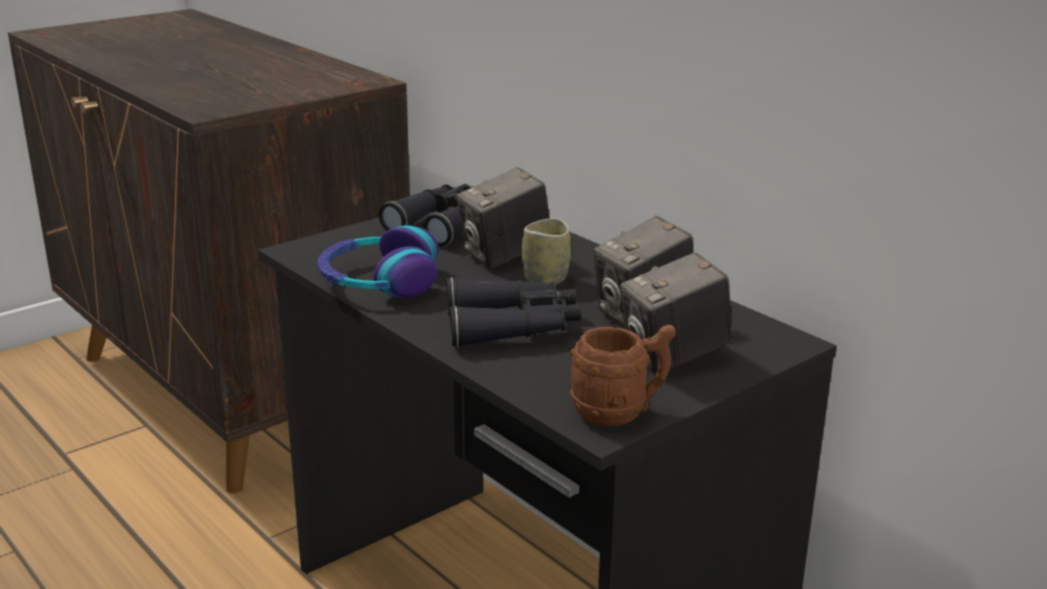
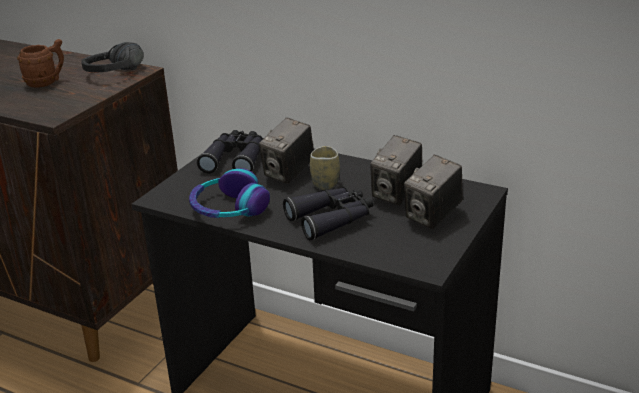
camera: 20 degrees left, 5 degrees up
(341, 81) = (120, 74): none -> black headphones
(620, 412) = (431, 257): brown mug -> brown mug (47, 82)

